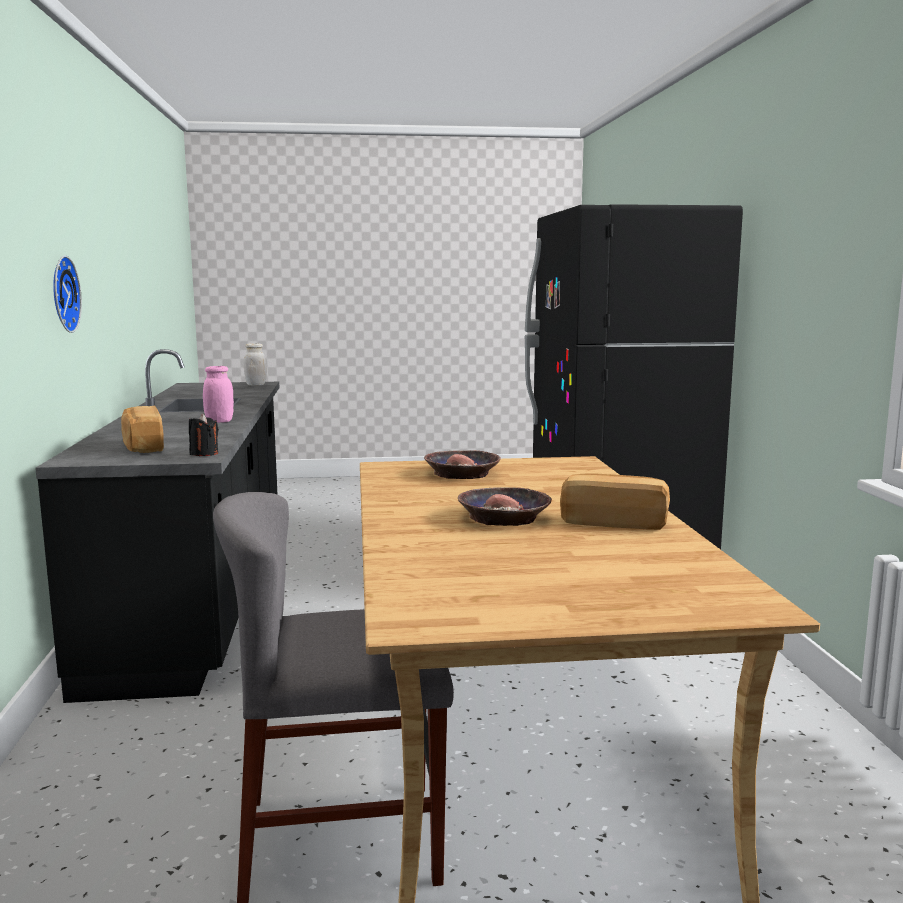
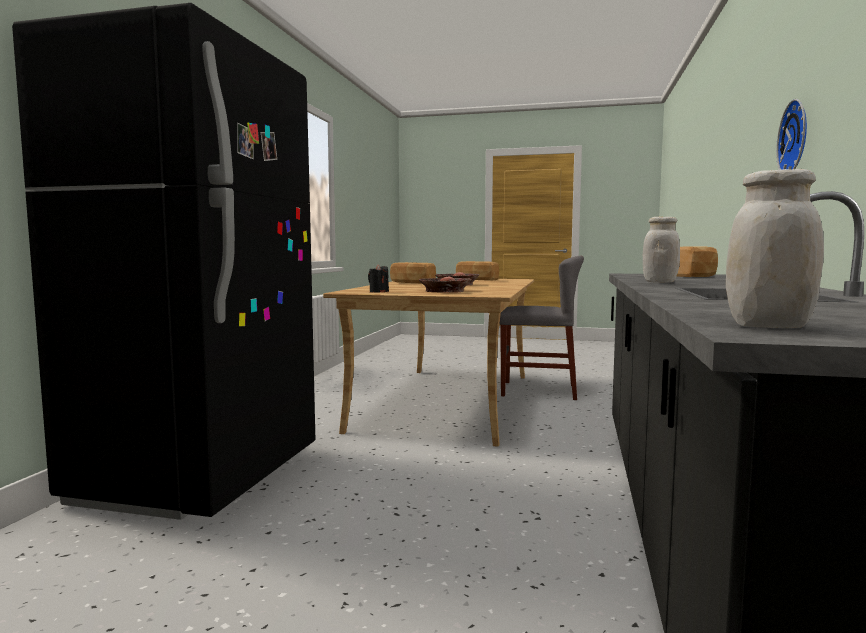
camera: 160 degrees left, 5 degrees down
(204, 453) = (628, 274): black candle -> black candle (378, 292)
(219, 421) = (659, 282): pink jar -> white jar
(532, 584) = (476, 280): none -> bread

